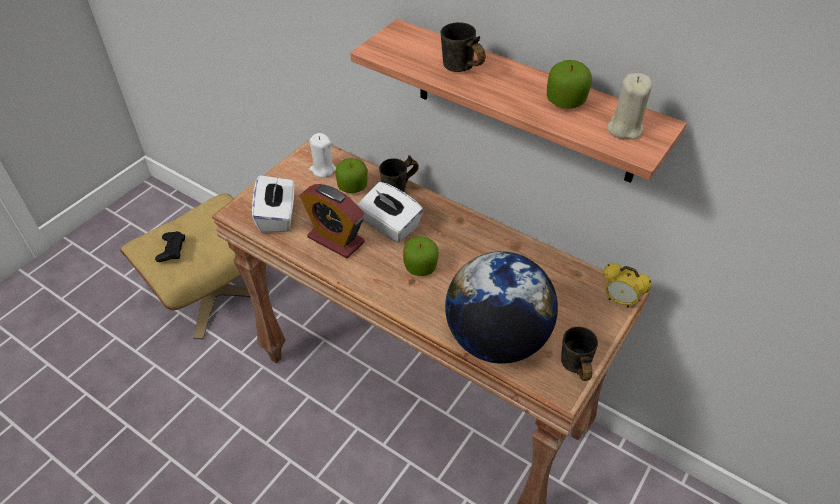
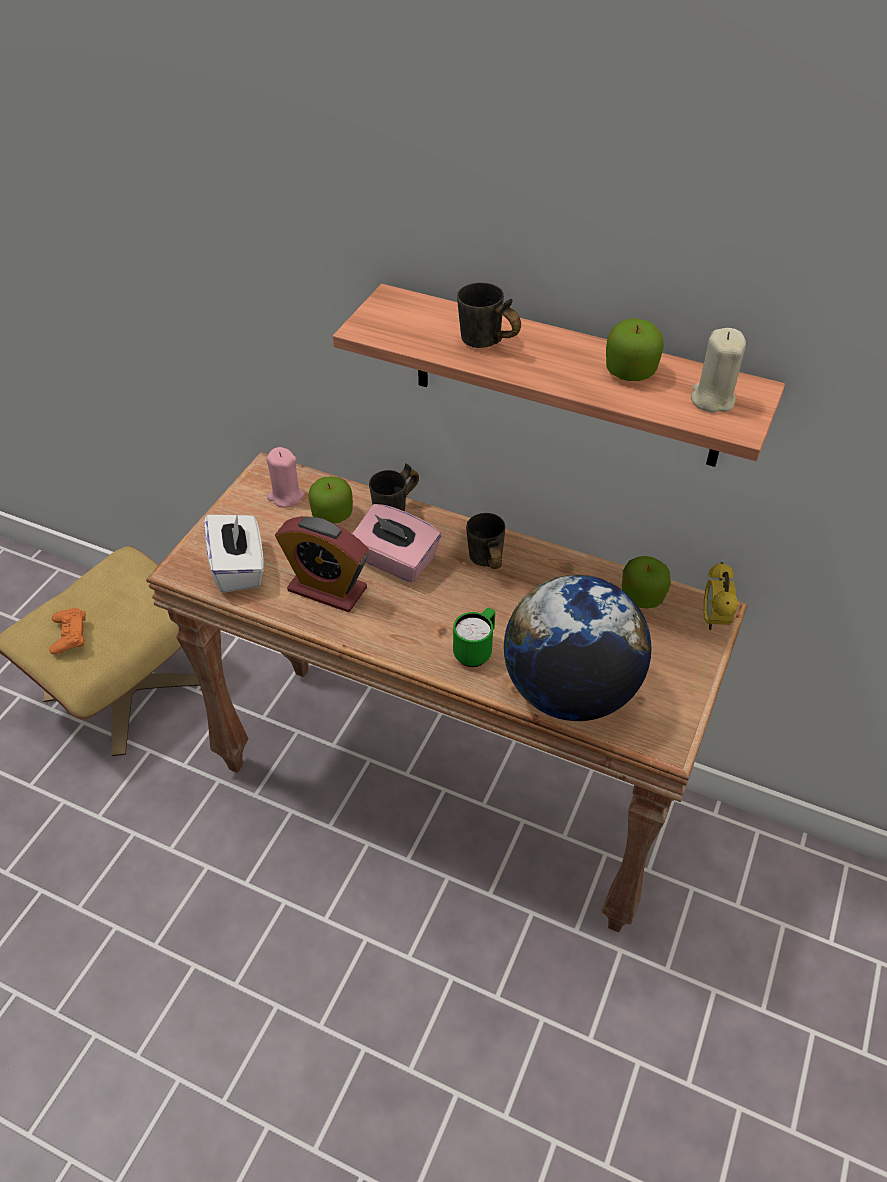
camera: 10 degrees left, 0 degrees up
(171, 249) = (69, 634): black game controller -> orange game controller
(323, 169) = (286, 496): white candle -> pink candle
(390, 226) = (395, 561): white tissue box -> pink tissue box
(420, 266) = (449, 610): apple -> apple (642, 596)
(433, 299) = (476, 651): none -> green mug
(573, 369) = (675, 714): grey mug -> grey mug (483, 563)
(619, 301) = (713, 620): alarm clock -> alarm clock turned 75 degrees clockwise

